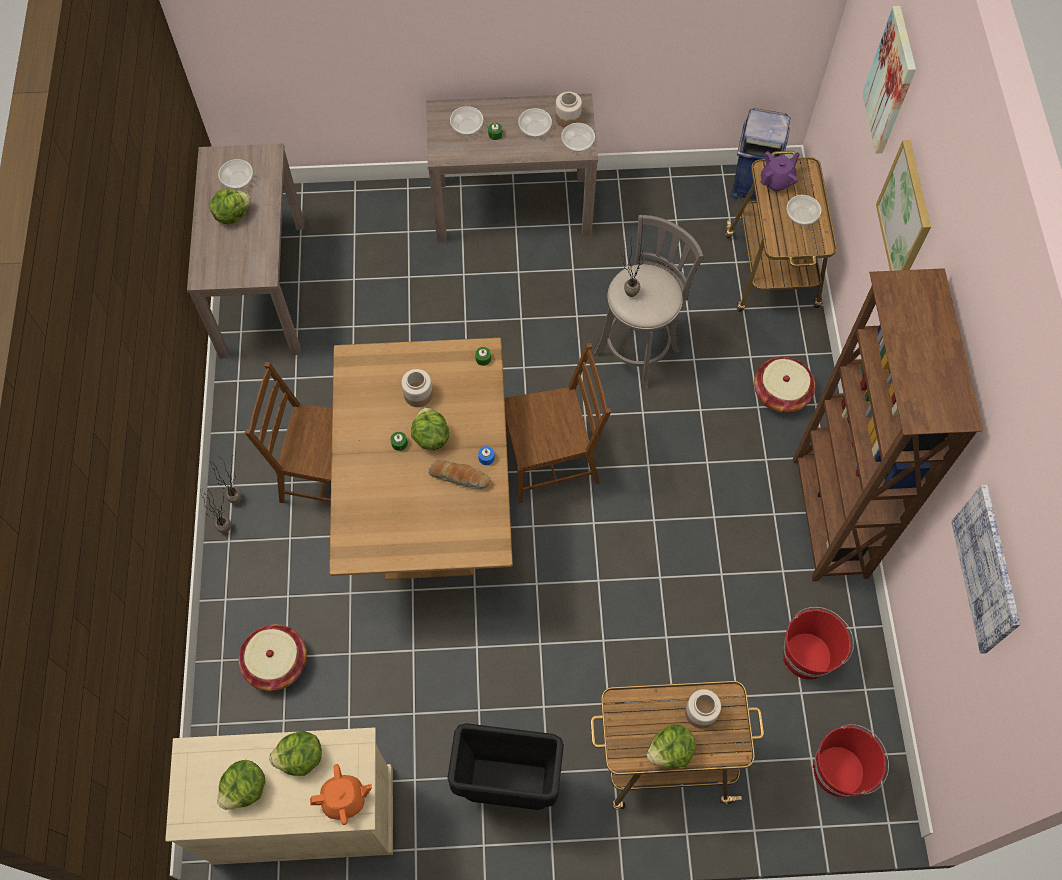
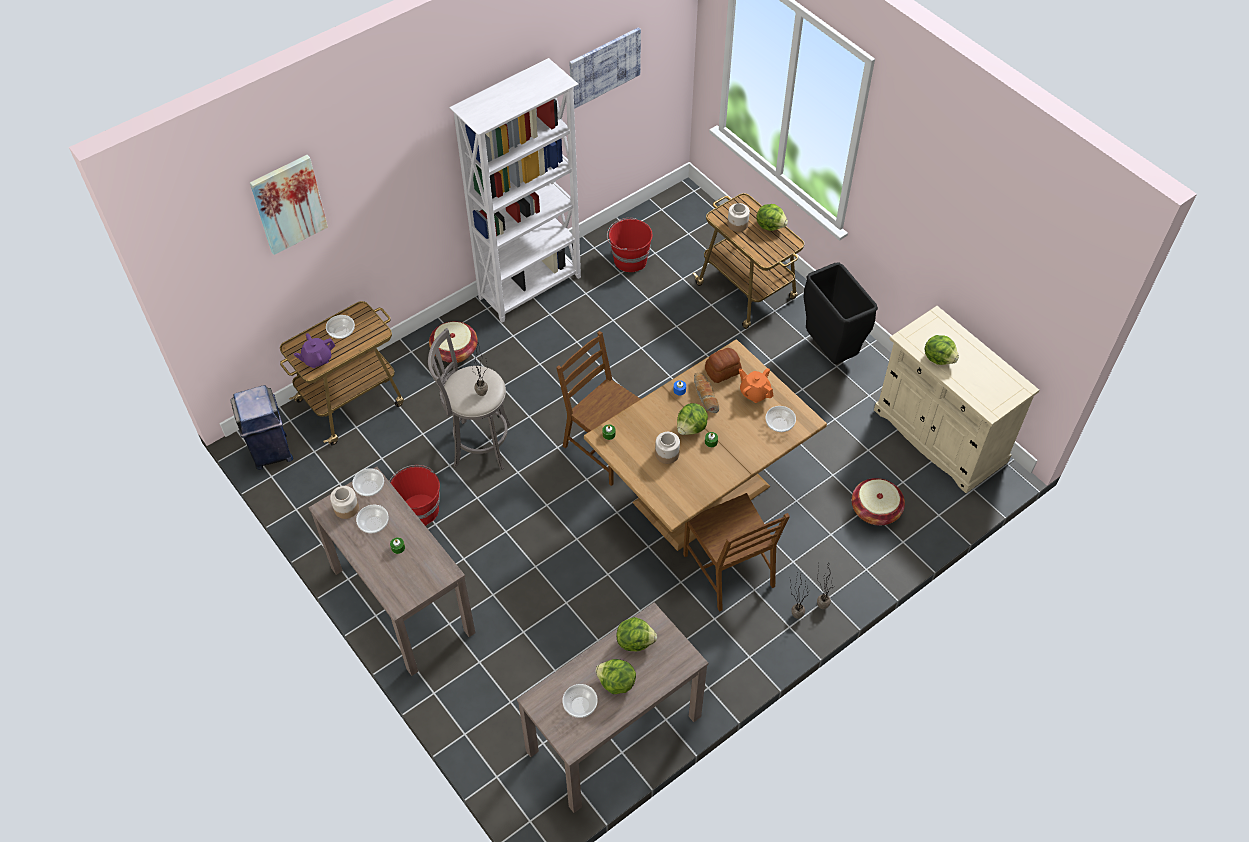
camera: 125 degrees left, 10 degrees down
(246, 789) = (979, 372): lettuce -> lettuce (635, 641)
(344, 799) = (937, 326): orange teapot -> orange teapot (754, 393)
(467, 127) = (403, 572): bowl -> bowl (779, 424)
(477, 517) = (723, 371): none -> bread
(777, 181) = (317, 359): purple teapot -> purple teapot turned 45 degrees counterclockwise
(828, 518) = (531, 288): brown bookcase -> white bookcase
(840, 770) = (684, 219): red bucket -> red bucket (419, 509)
(905, 215) = (384, 180): picture -> none

